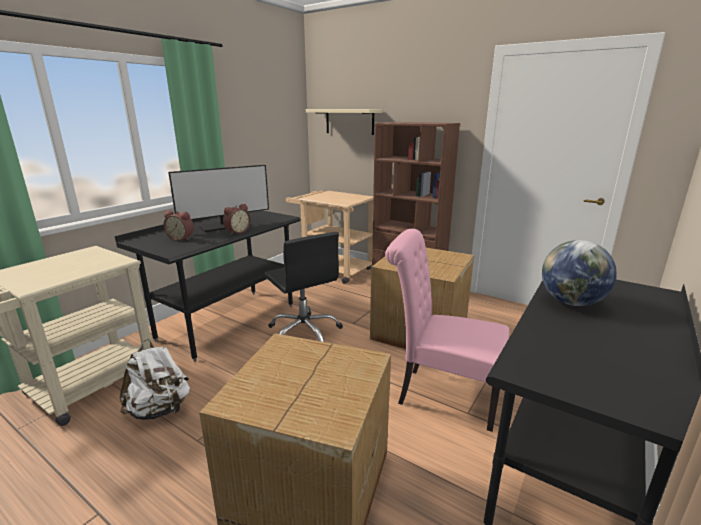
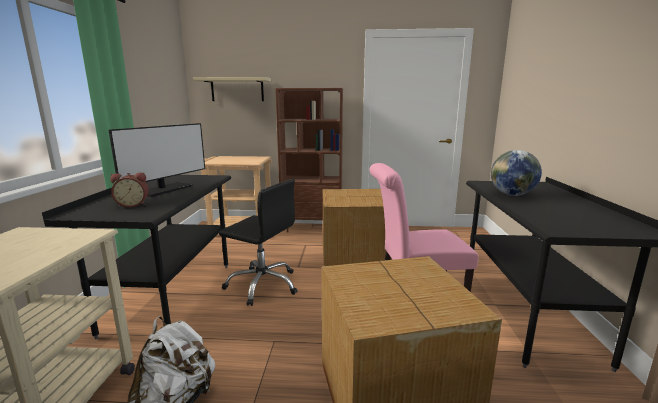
camera: 30 degrees left, 5 degrees down
(237, 232) = (188, 192): alarm clock -> none

